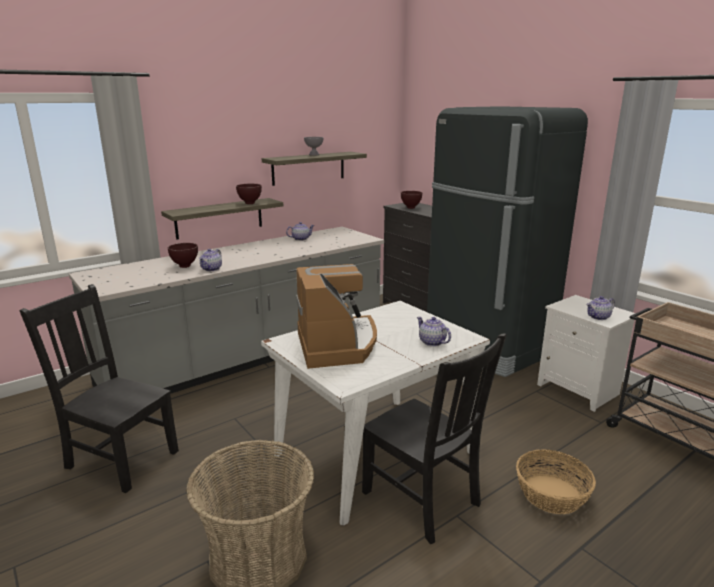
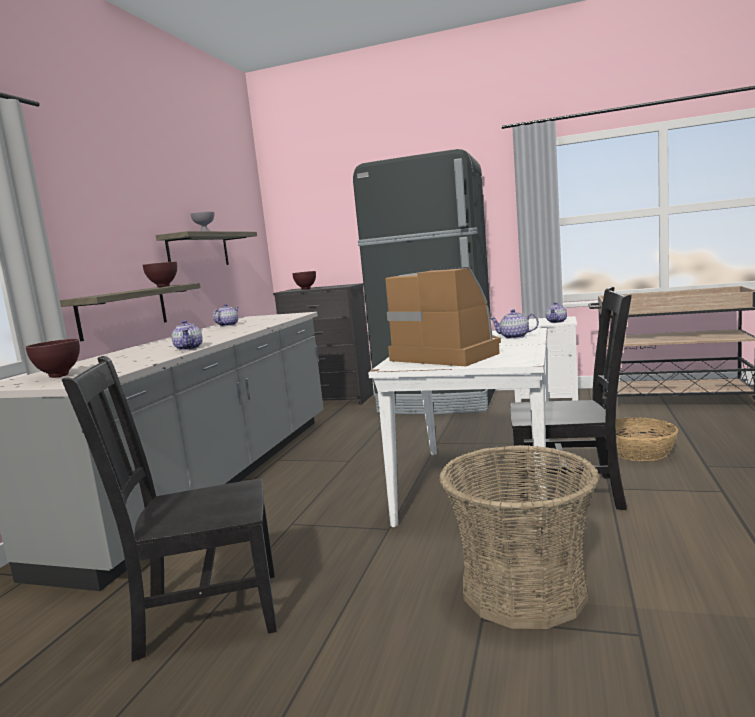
camera: 35 degrees left, 10 degrees down
(185, 266) = (144, 354): brown bowl -> brown bowl (58, 376)

